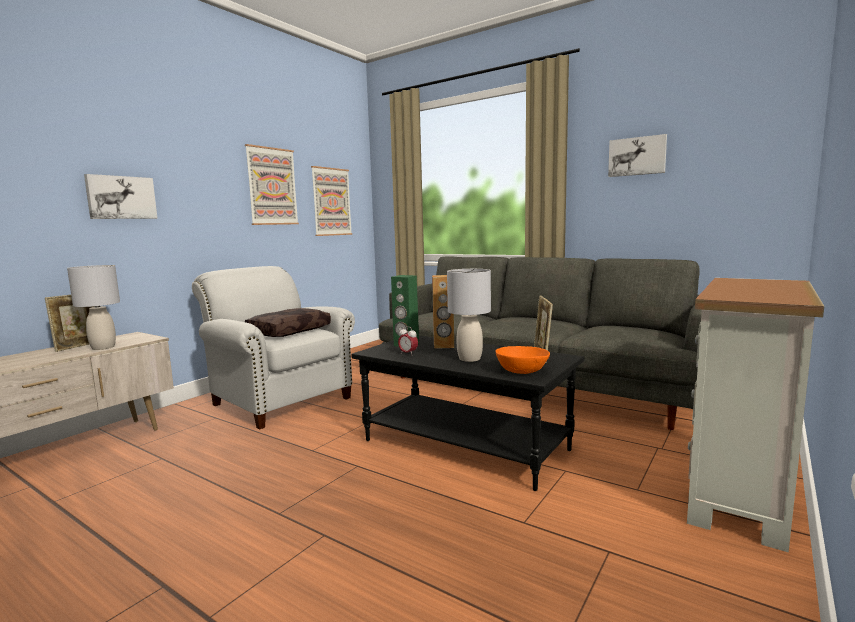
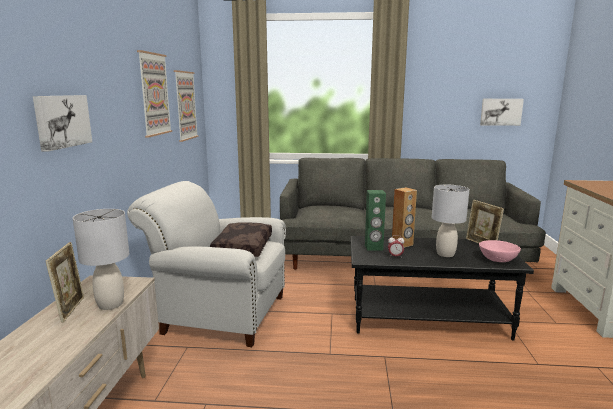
camera: 30 degrees left, 5 degrees up
(522, 371) = (497, 259): orange bowl -> pink bowl
(637, 156) = (453, 82): picture -> picture (500, 112)

